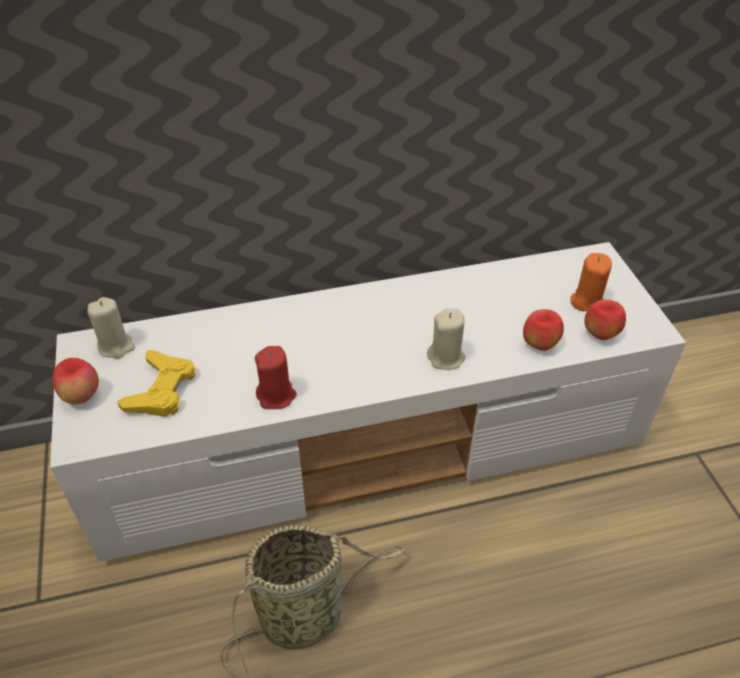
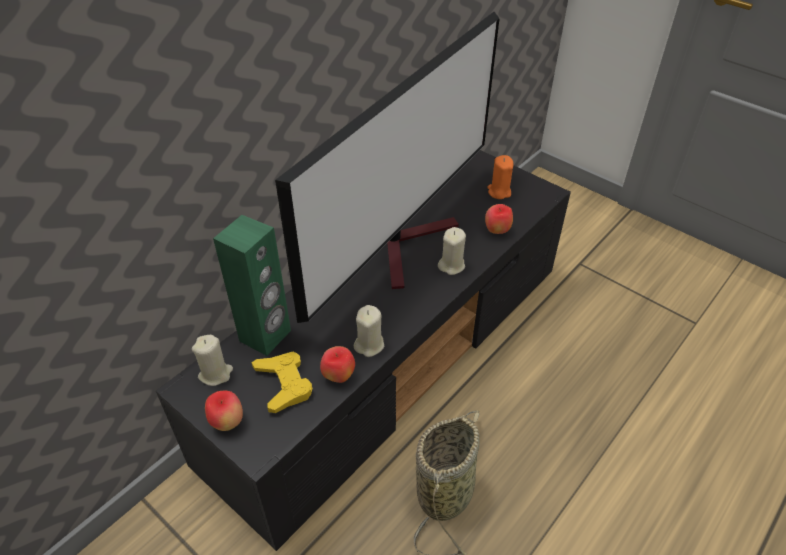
camera: 35 degrees left, 0 degrees up
(191, 334) = (266, 336): none -> green speaker
(276, 396) = (369, 344): red candle -> beige candle
(372, 443) = (393, 359): white tv stand -> black tv stand
(422, 312) = (410, 244): none -> television
(600, 334) = (524, 208): apple -> apple (338, 376)

